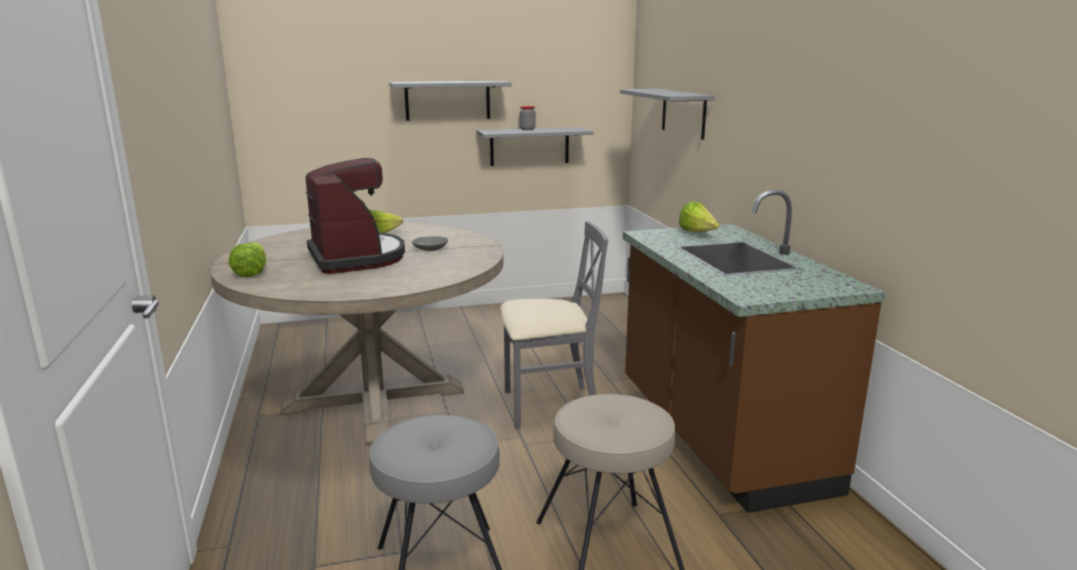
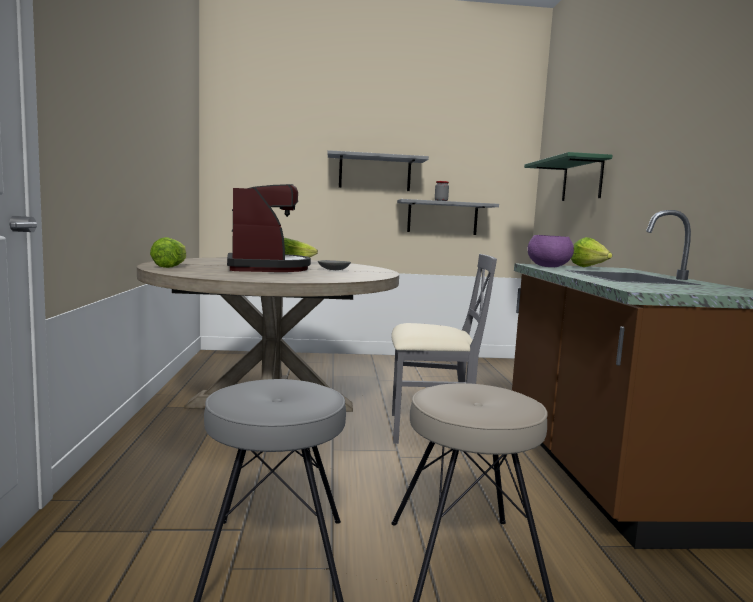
camera: 10 degrees right, 10 degrees down
(658, 238) = (548, 266): none -> purple bowl
(683, 113) = (582, 180): grey shelf -> green shelf

